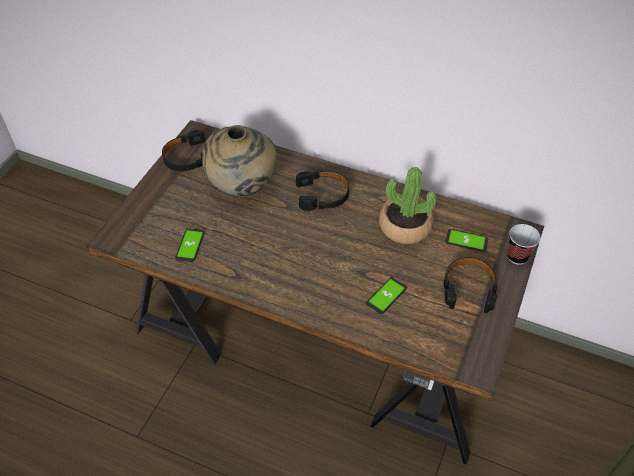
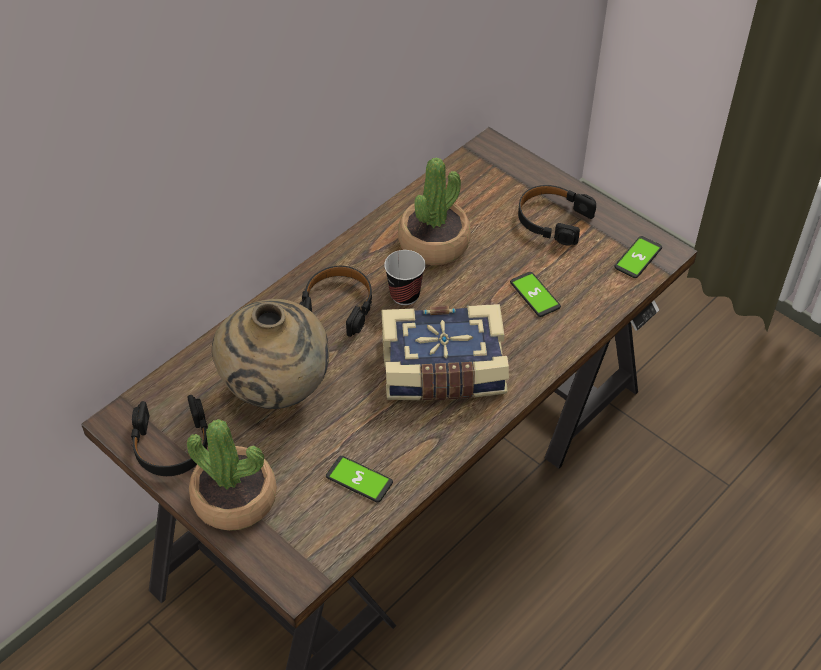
camera: 70 degrees left, 0 degrees up
(160, 195) = (235, 498): none -> potted plant
(292, 263) = (443, 371): none -> book
(466, 241) = (482, 197): phone -> phone (638, 258)
(517, 256) = (524, 164): cup -> cup (405, 295)

